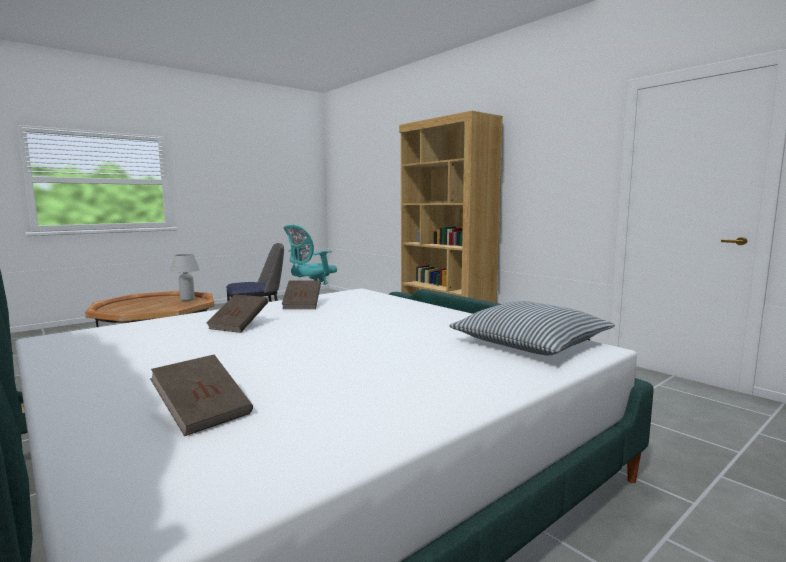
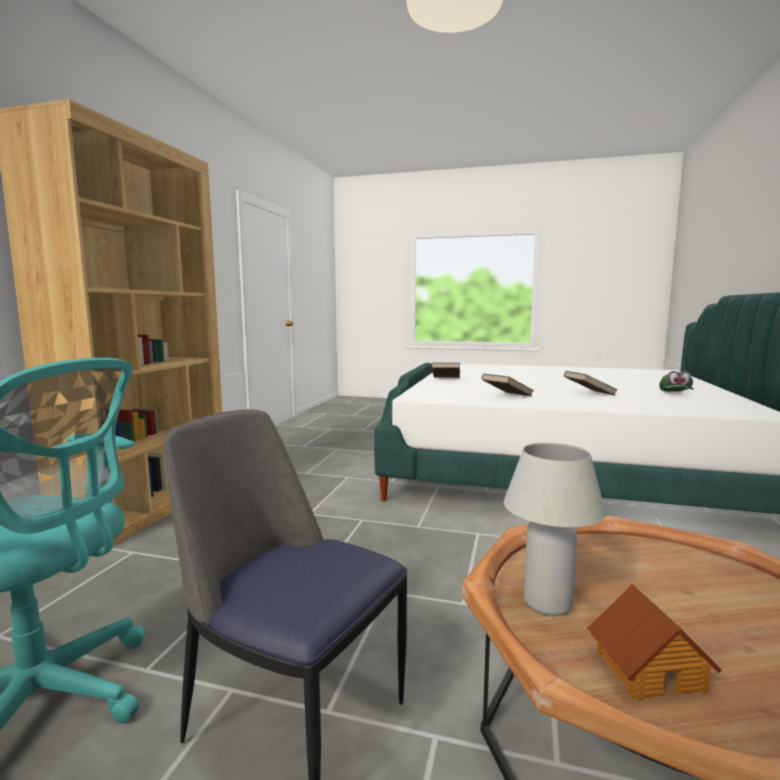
camera: 125 degrees left, 0 degrees up
(133, 352) = (675, 394): none -> green cap
(158, 299) = (648, 669): none -> toy house
(203, 413) = (641, 376): brown book -> brown book (445, 379)
(530, 343) = (468, 367): pillow -> none

